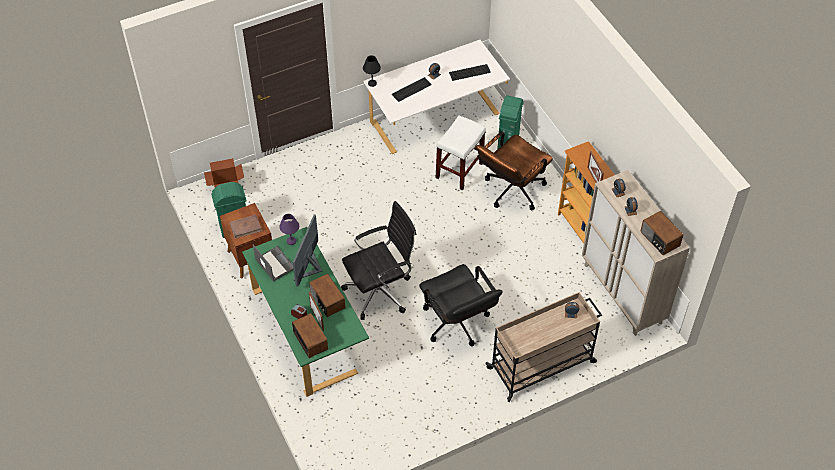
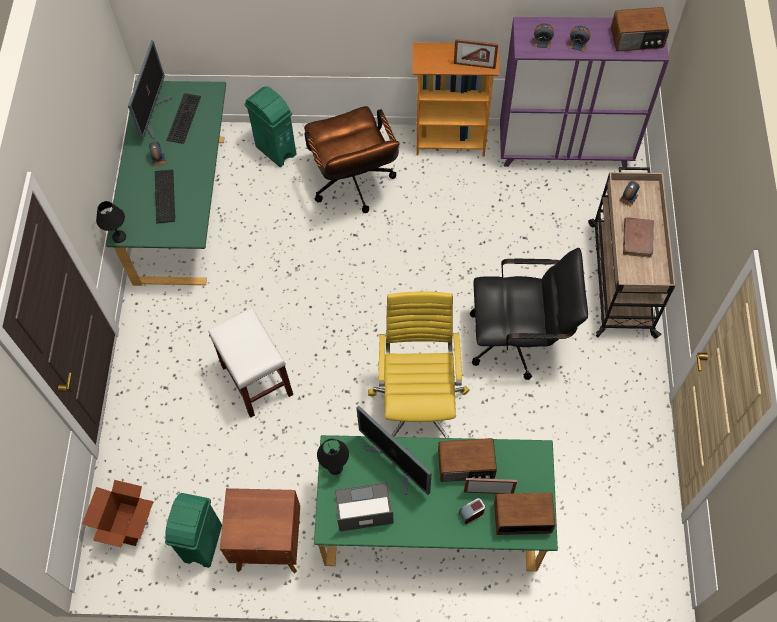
camera: 60 degrees left, 10 degrees up
(246, 227) = (265, 520): brown book -> brown book (637, 238)
(291, 241) = (336, 467): purple table lamp -> black table lamp
(380, 291) = (419, 402): black office chair -> yellow office chair
(436, 120) = (185, 209): white desk -> green desk
(459, 171) = (285, 223): white stool -> white stool (258, 381)
(462, 57) = (152, 114): none -> monitor
(622, 294) = (564, 150): beige cabinet -> purple cabinet

